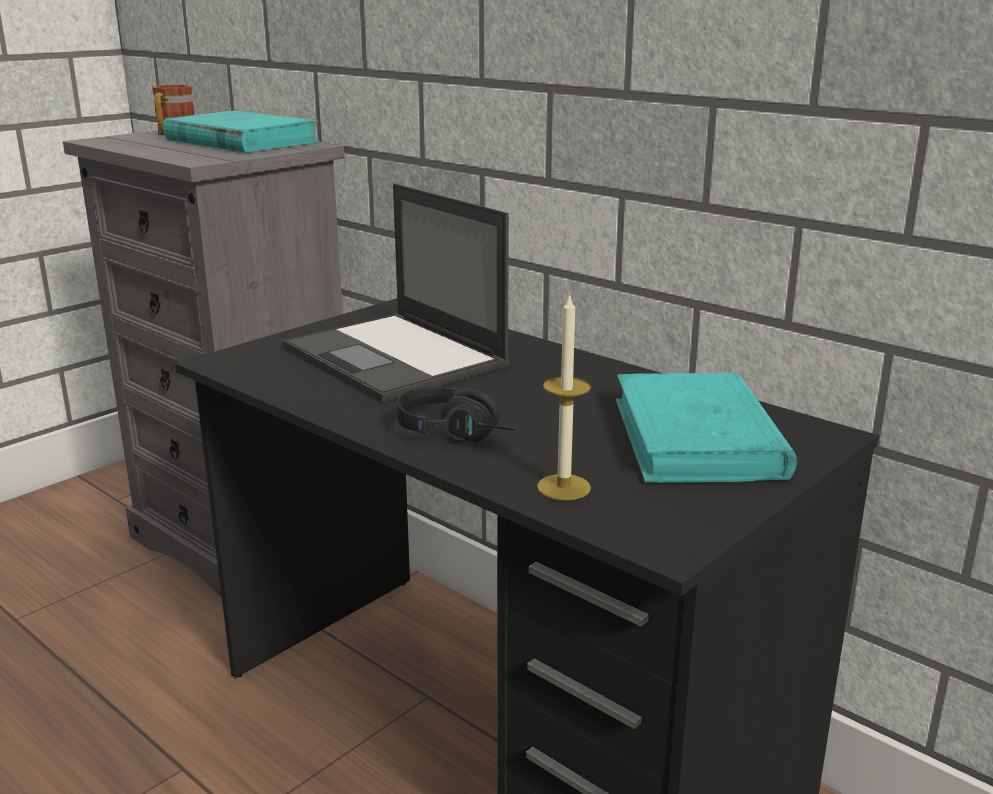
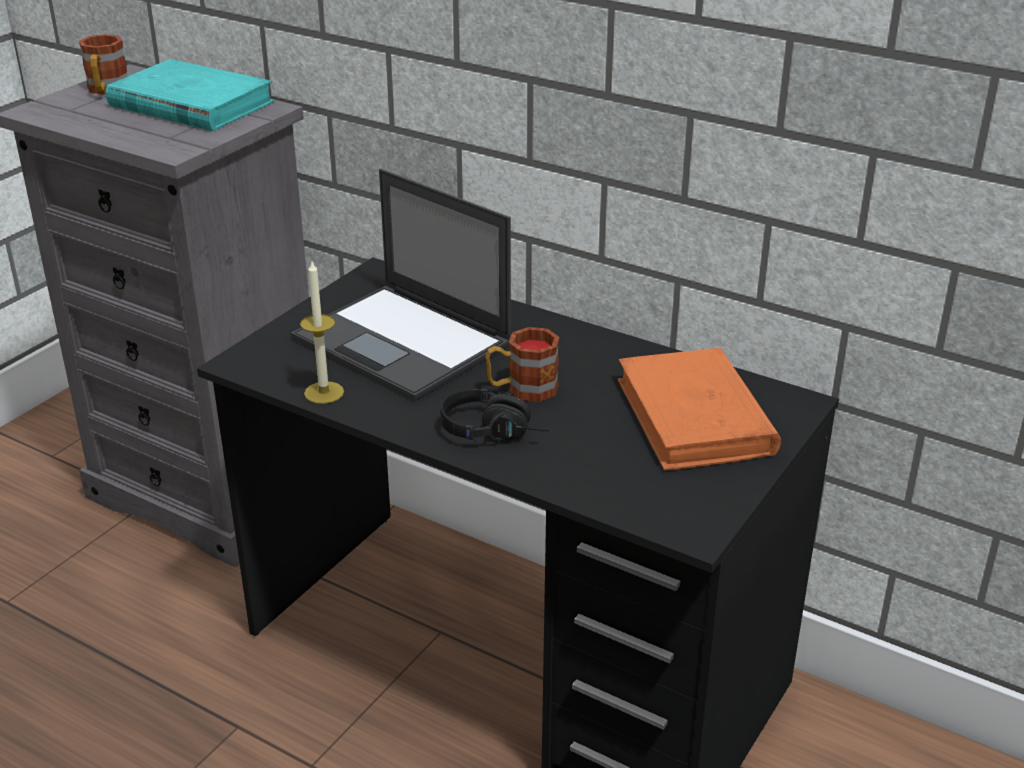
camera: 10 degrees left, 10 degrees up
(505, 401) = (522, 389): none -> mug
(564, 487) = (600, 482): candle -> candle (324, 392)
(697, 438) = (694, 417): turquoise book -> orange book

